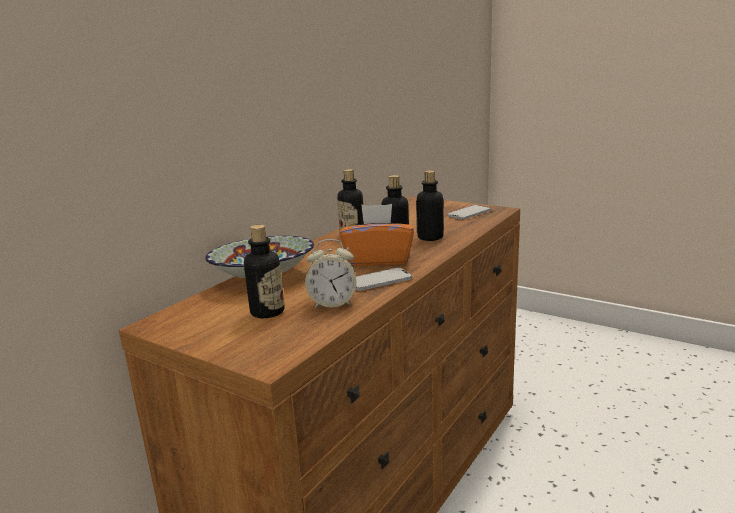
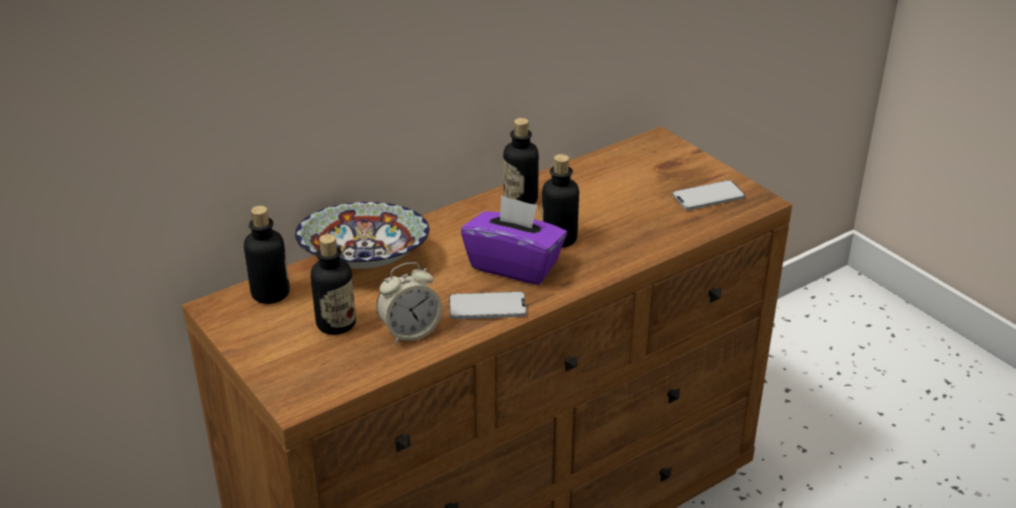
camera: 20 degrees right, 15 degrees up
(332, 303) = (410, 332): alarm clock -> alarm clock turned 45 degrees counterclockwise
(378, 259) = (514, 265): orange tissue box -> purple tissue box
(430, 237) = (611, 238): bottle -> bottle (270, 293)

